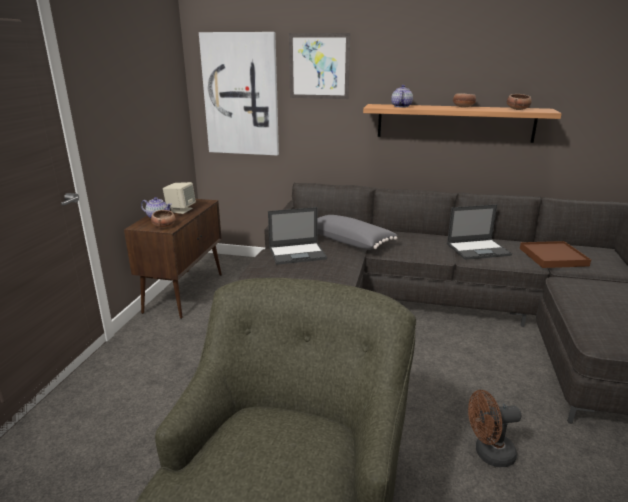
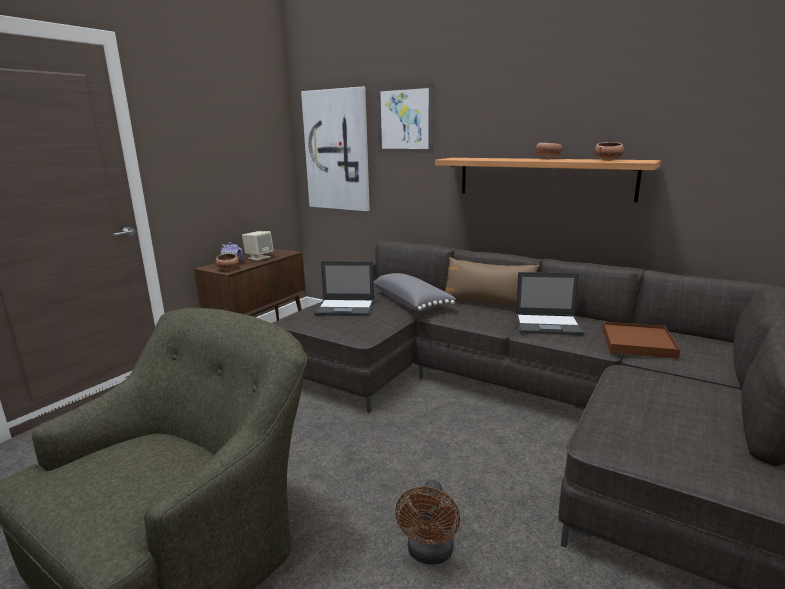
camera: 20 degrees right, 5 degrees down
(401, 106) = (478, 158): teapot -> none
(415, 236) = (488, 304): none -> brown pillow
(488, 454) = (429, 554): brown fan -> brown fan turned 90 degrees counterclockwise

